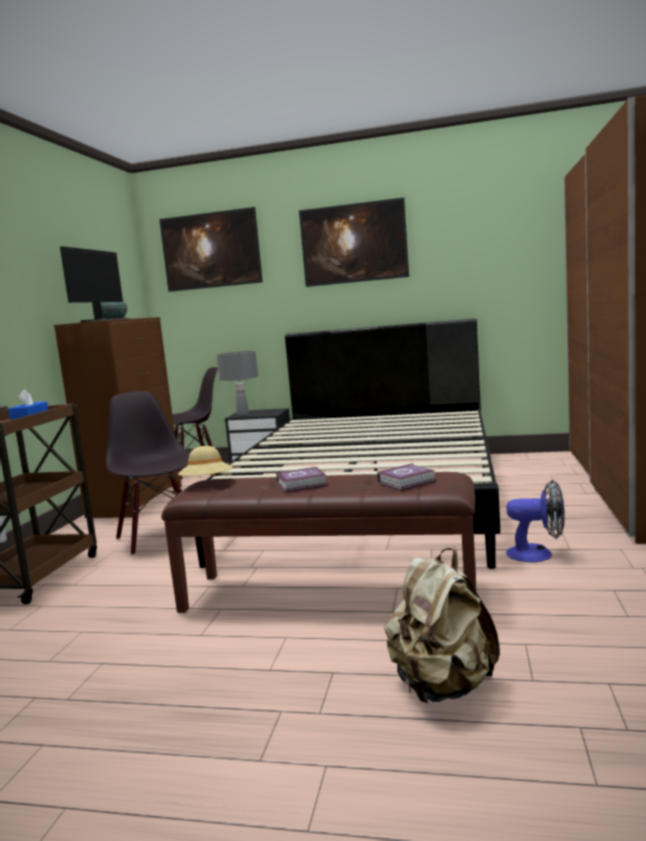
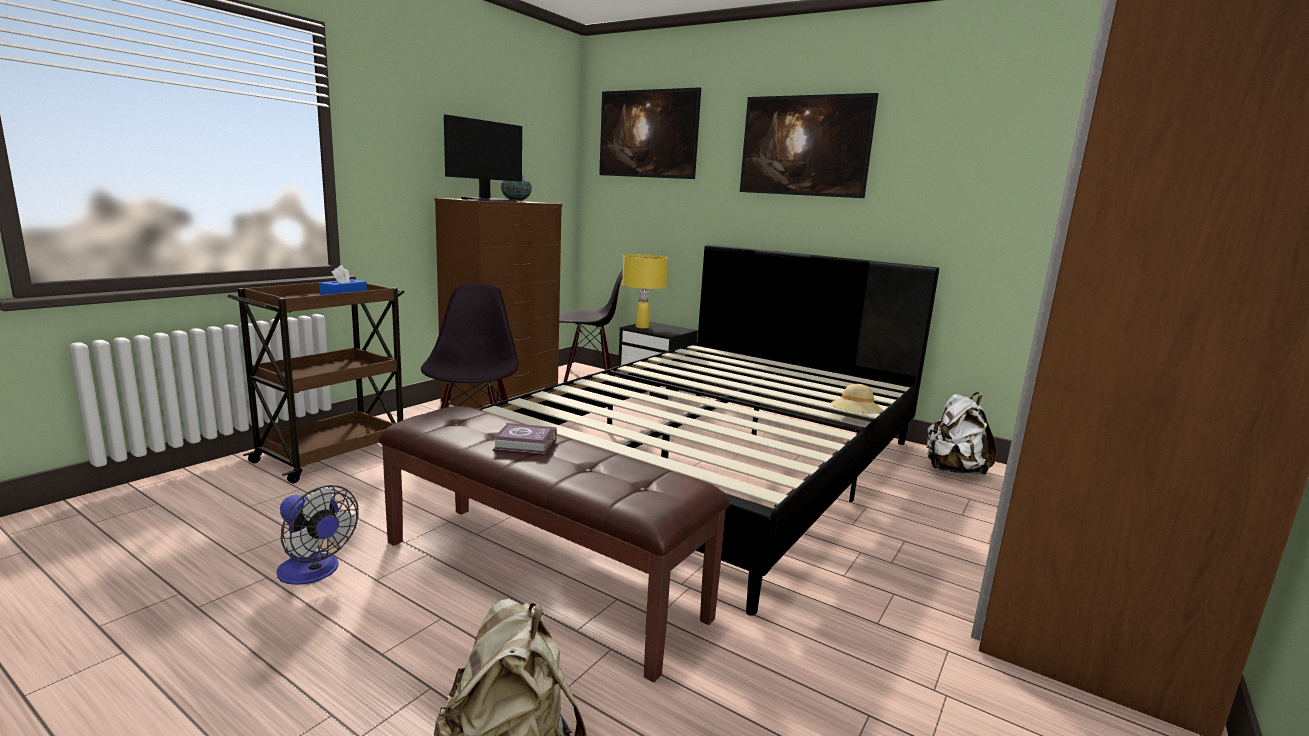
camera: 20 degrees right, 5 degrees up
(207, 484) = (452, 413): beige hat -> beige hat (855, 419)
(243, 414) = (642, 327): grey table lamp -> yellow table lamp
(408, 482) = (629, 481): book -> none
(524, 463) = (952, 470): none -> white backpack
(537, 554) = (827, 615): fan -> fan (314, 572)

